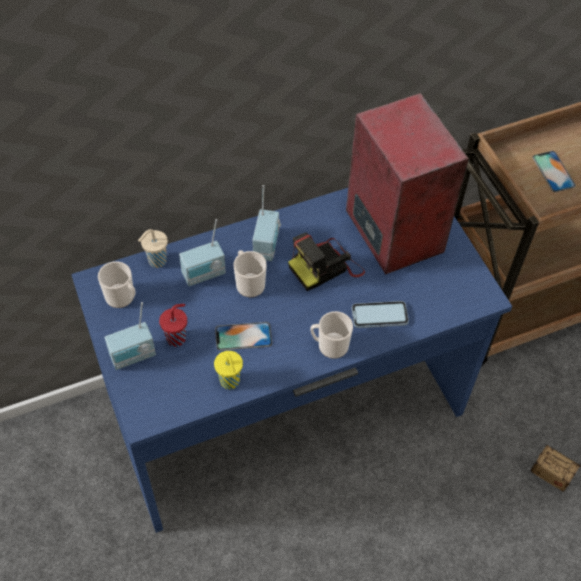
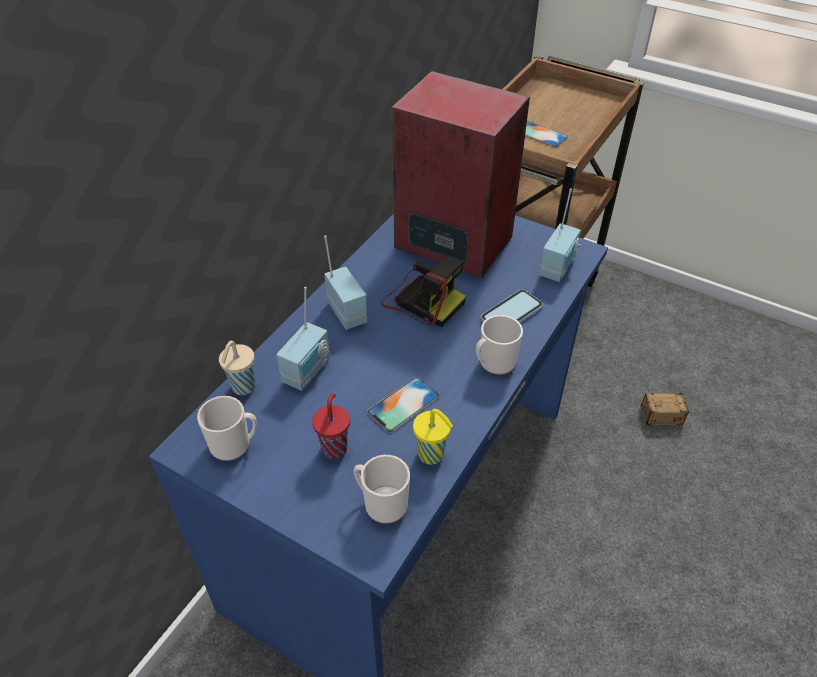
camera: 35 degrees left, 10 degrees down
(133, 357) = (302, 496): radio -> radio (558, 268)
(248, 283) = (361, 354): mug -> mug (381, 503)
(325, 266) = (422, 300): camera -> camera turned 75 degrees counterclockwise

